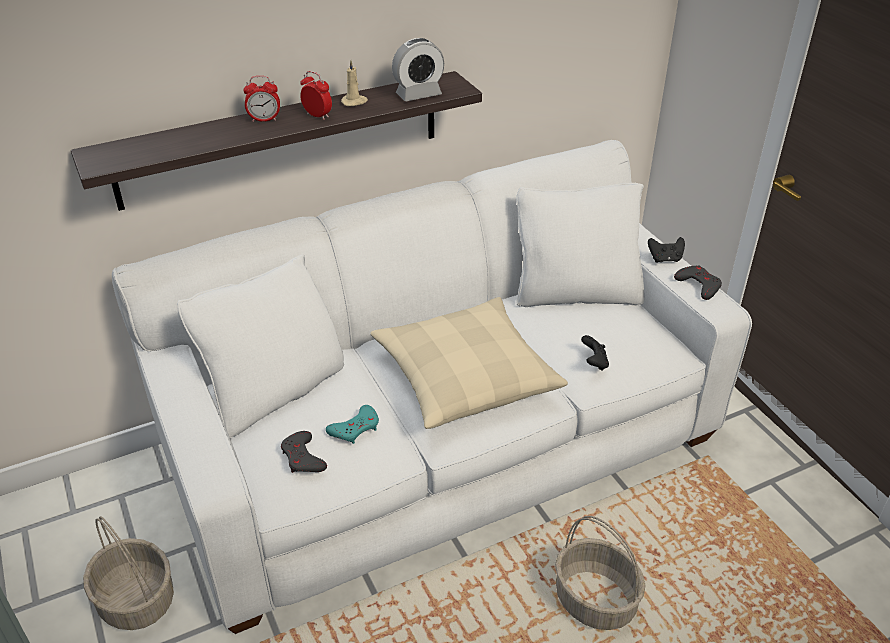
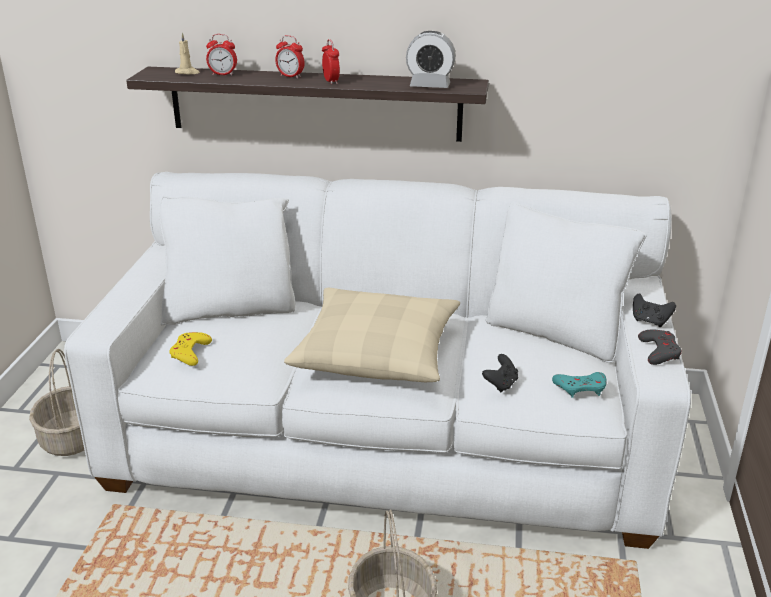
camera: 35 degrees right, 10 degrees down
(186, 138) = (223, 74): none -> alarm clock
(303, 458) = (190, 352): grey game controller -> yellow game controller
(354, 102) = (372, 80): beige candle -> beige candle (187, 72)
(355, 428) = (248, 350): turquoise game controller -> turquoise game controller (581, 388)

